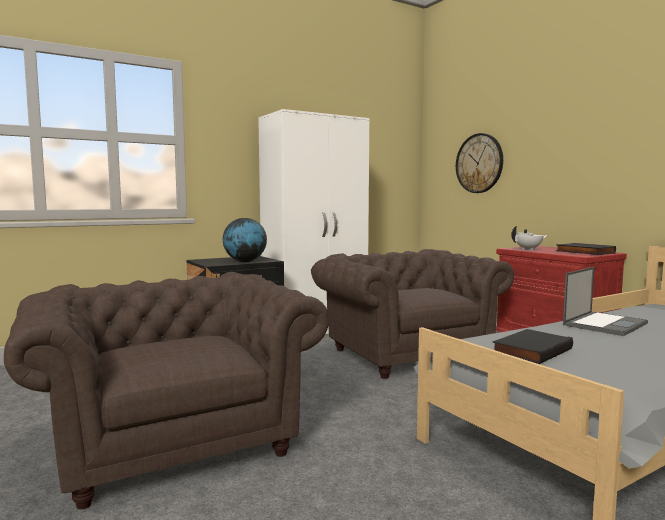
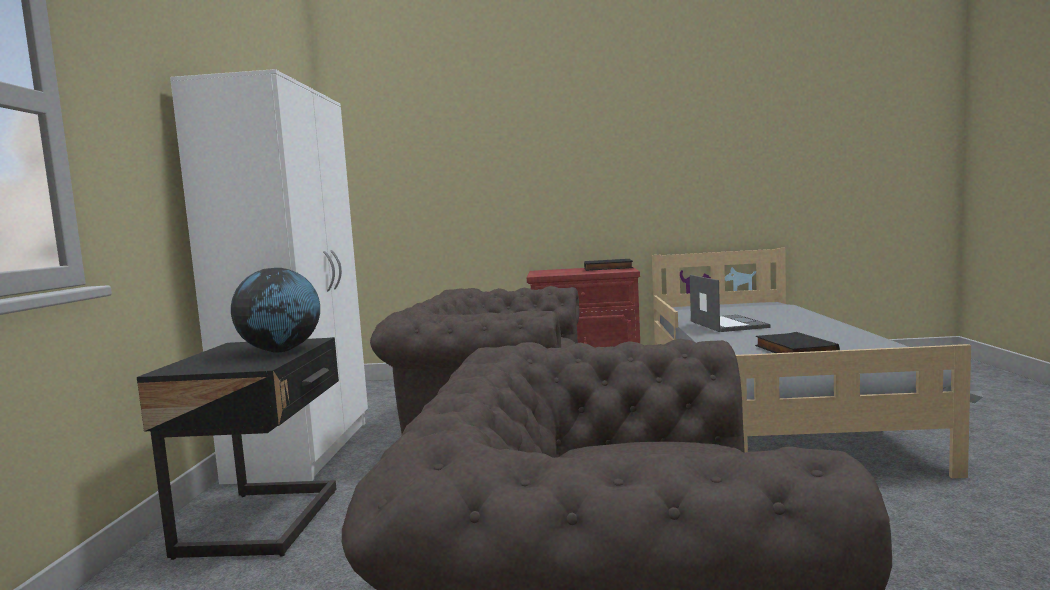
camera: 55 degrees left, 0 degrees up
(479, 163) = (433, 177): wall clock -> none
(529, 249) = (558, 273): white teapot -> none

